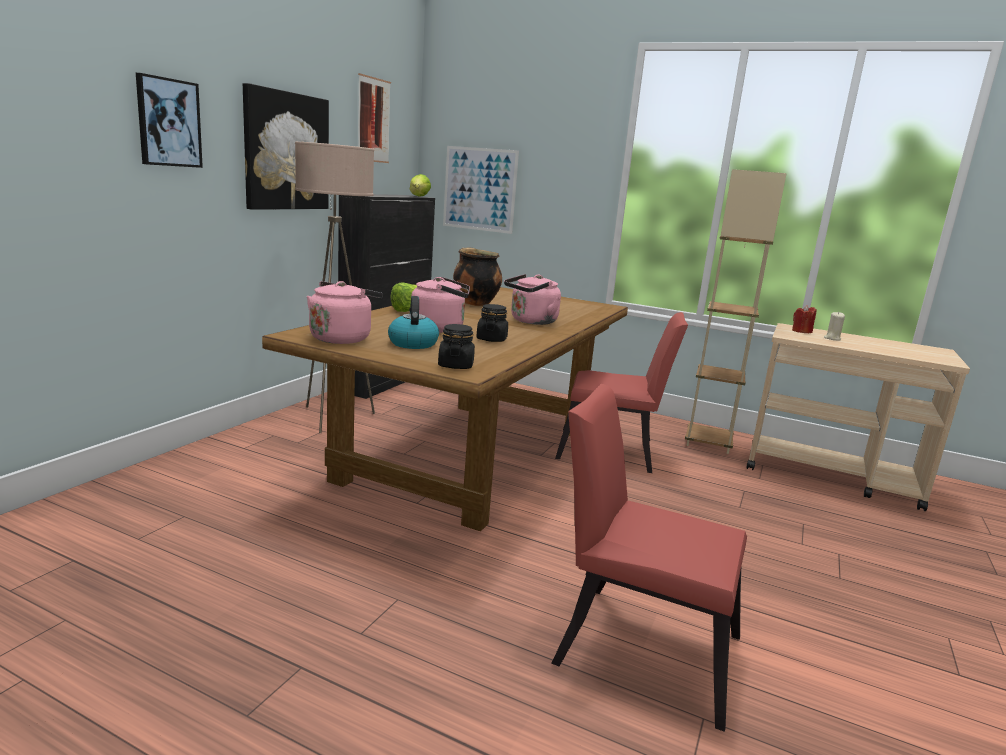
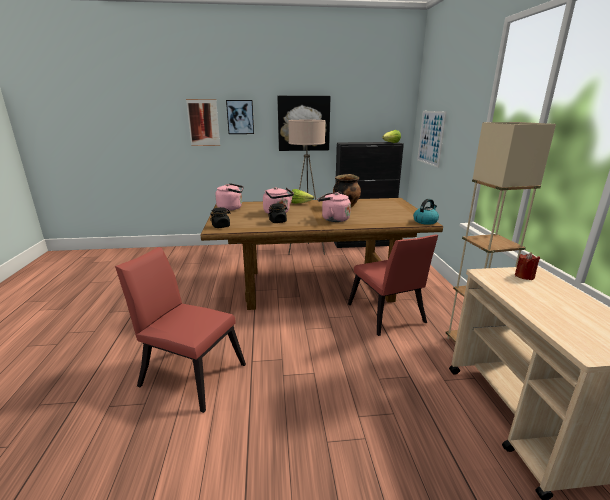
camera: 60 degrees right, 5 degrees up
(373, 120) = (370, 101): picture -> picture (203, 123)
(412, 343) = (243, 215): kettle -> kettle (425, 221)
(637, 644) = (189, 372): red chair -> red chair turned 60 degrees counterclockwise
(832, 338) = (531, 289): beige candle -> none

